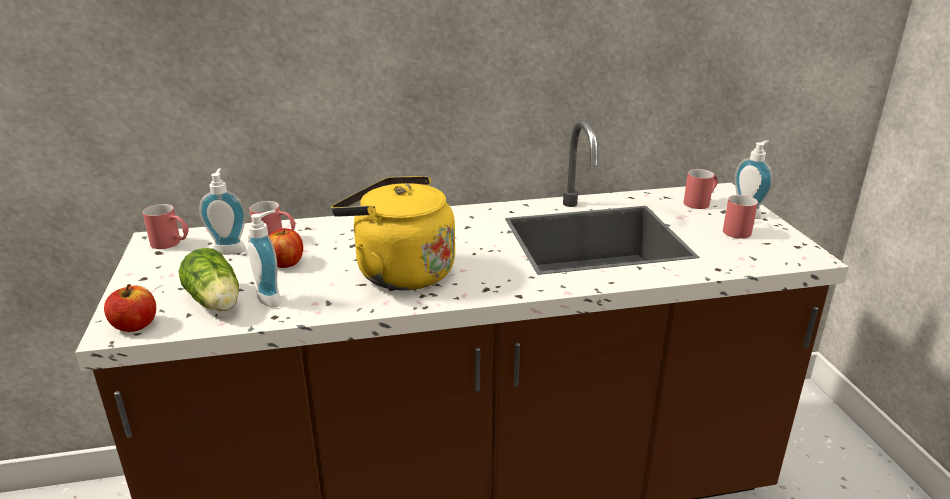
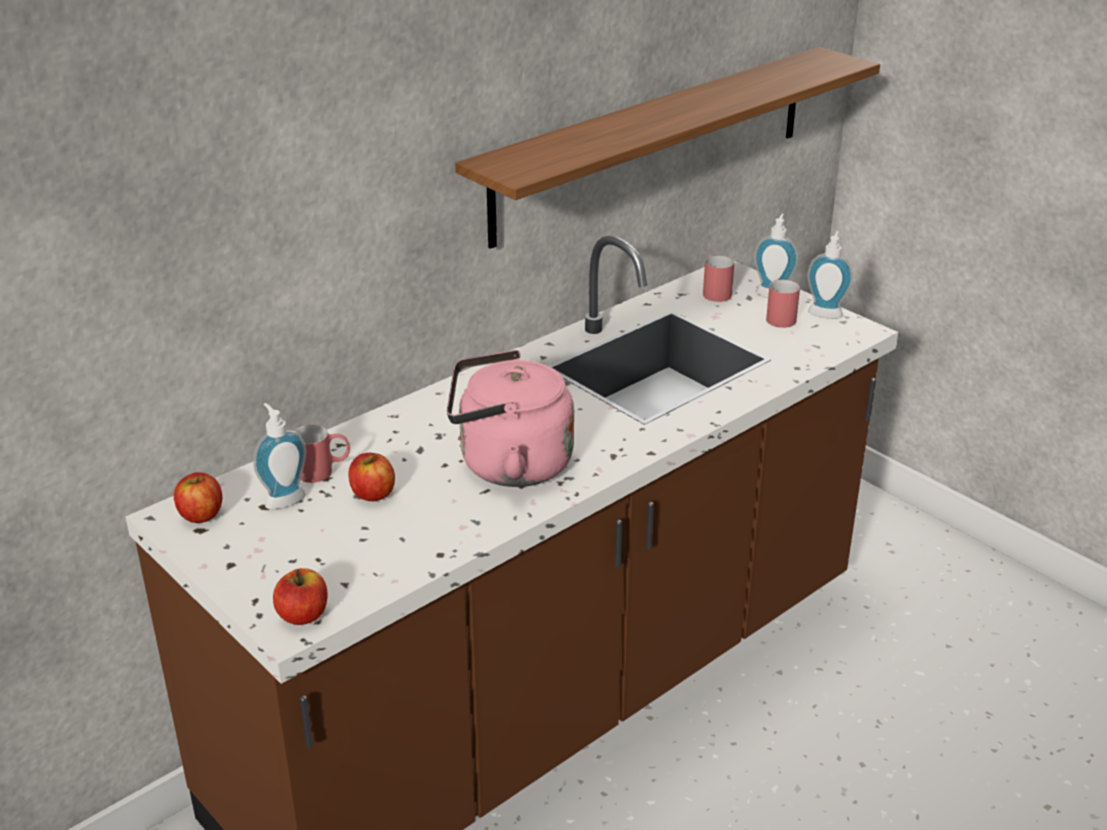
camera: 30 degrees left, 5 degrees up
(172, 244) = (201, 515): red mug -> apple
(216, 303) = (357, 562): lettuce -> none
(273, 298) = (412, 536): soap dispenser -> soap dispenser (826, 312)
(399, 272) = (508, 465): yellow kettle -> pink kettle
(661, 60) = (654, 143): none -> shelf

